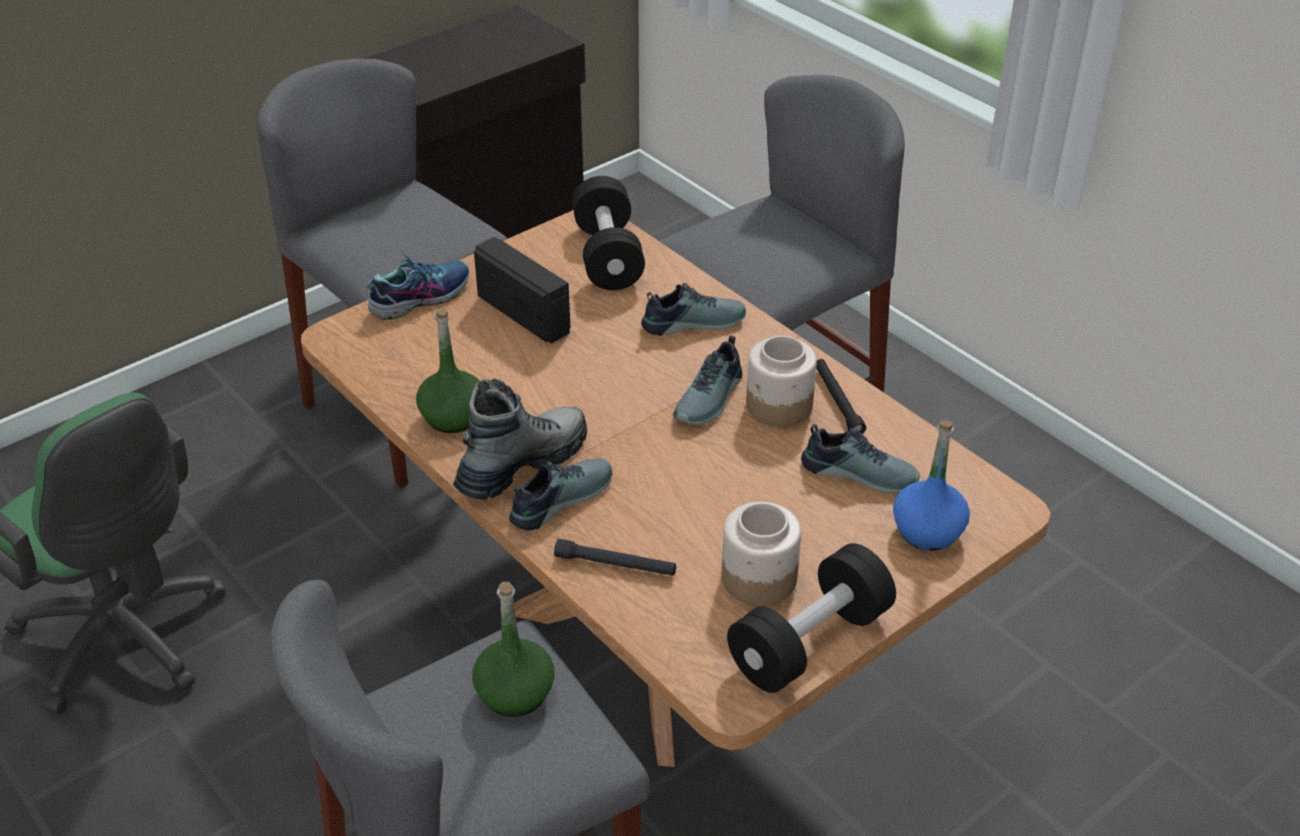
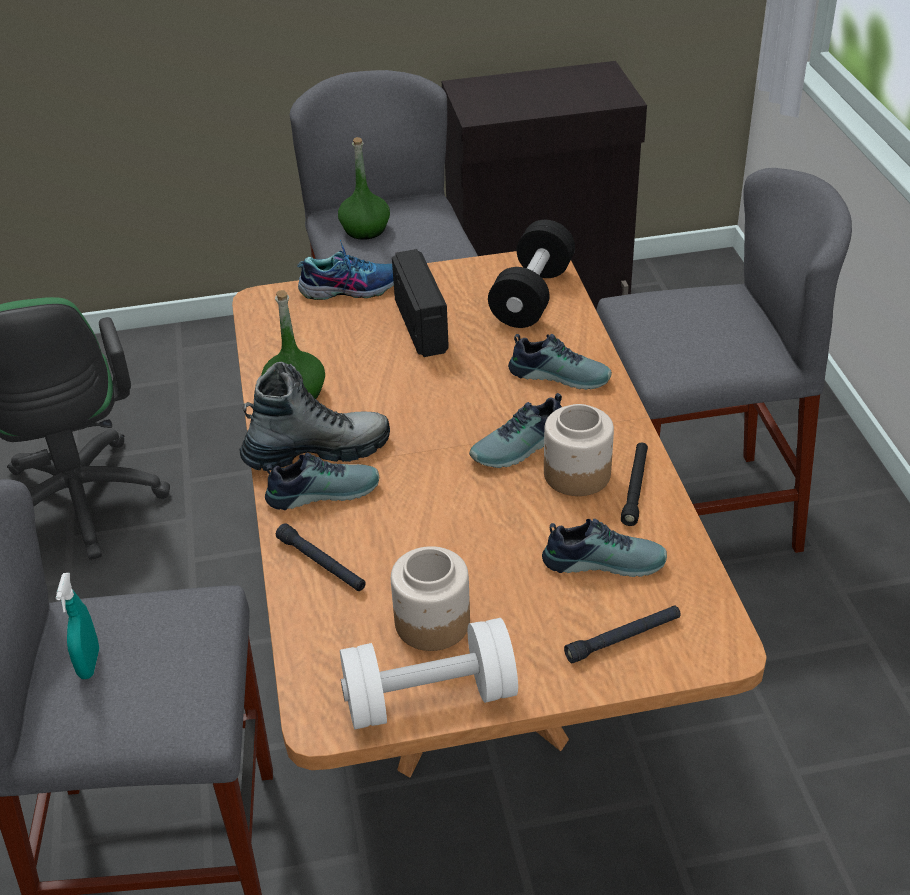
camera: 30 degrees right, 0 degrees up
(445, 746) = (89, 663): none -> turquoise spray bottle
(515, 693) = (174, 643): green bottle -> green bottle (365, 230)
(809, 642) = (429, 698): black dumbbell -> white dumbbell
(860, 471) = (603, 560): shoe -> shoe turned 45 degrees counterclockwise
(927, 531) = (623, 638): blue bottle -> black flashlight

